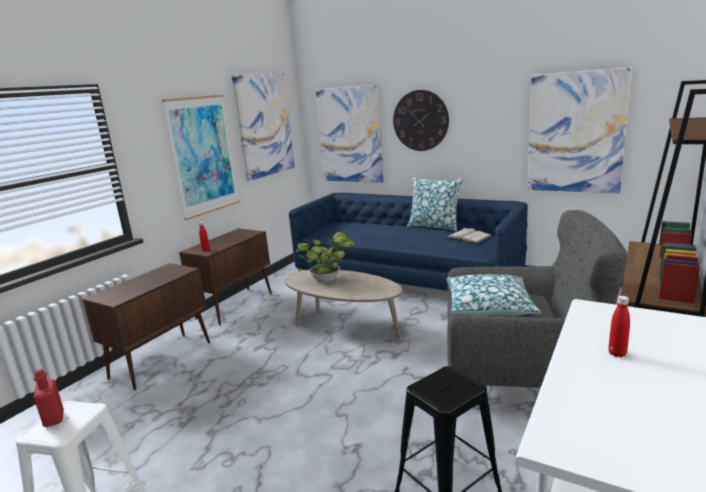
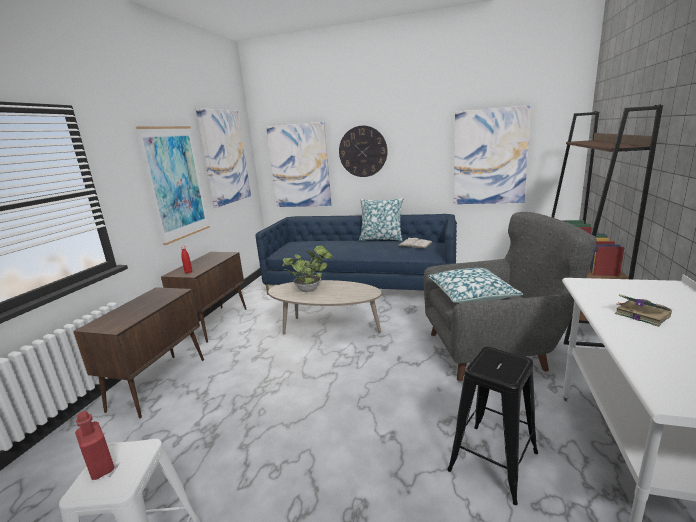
camera: 15 degrees left, 0 degrees up
(617, 353) = (641, 314): red bottle -> book

